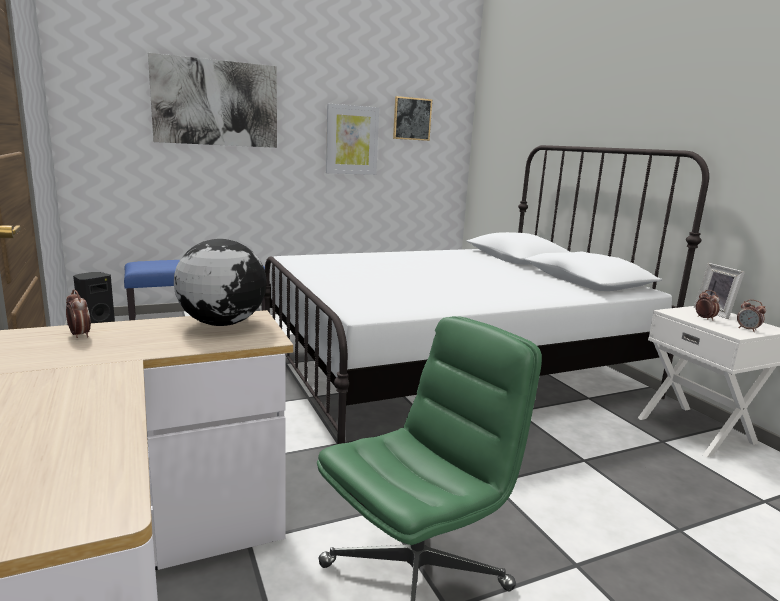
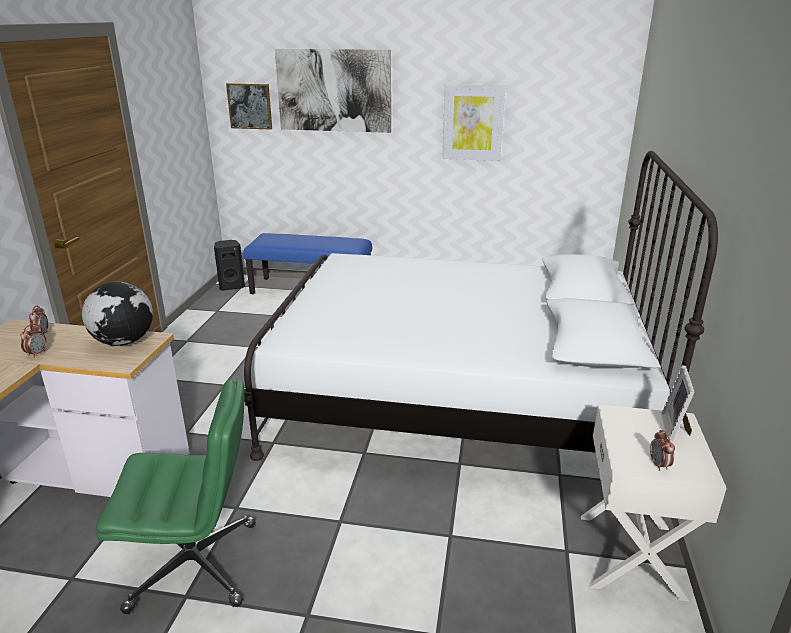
camera: 35 degrees right, 10 degrees up
(412, 119) = (549, 96): picture -> picture (250, 106)
(704, 318) = (637, 434): alarm clock -> alarm clock (37, 353)

